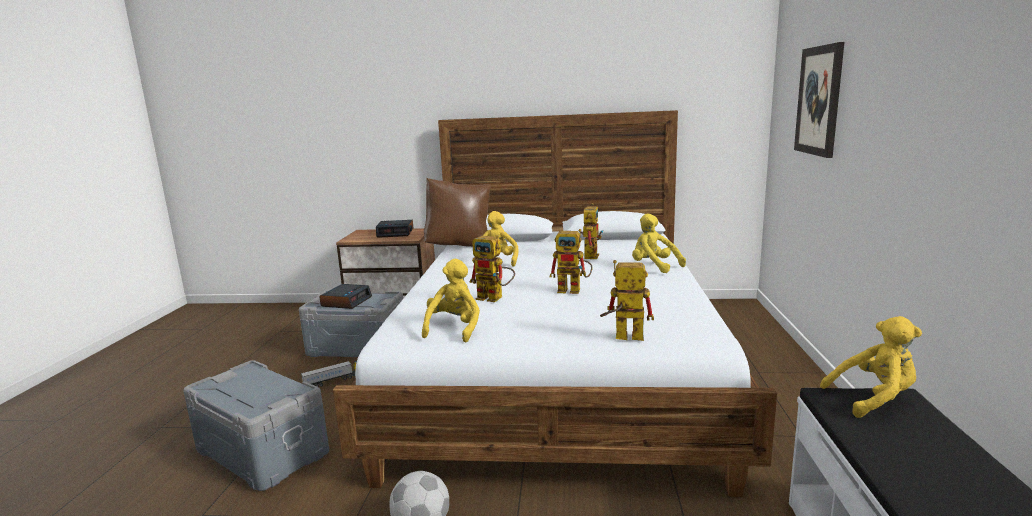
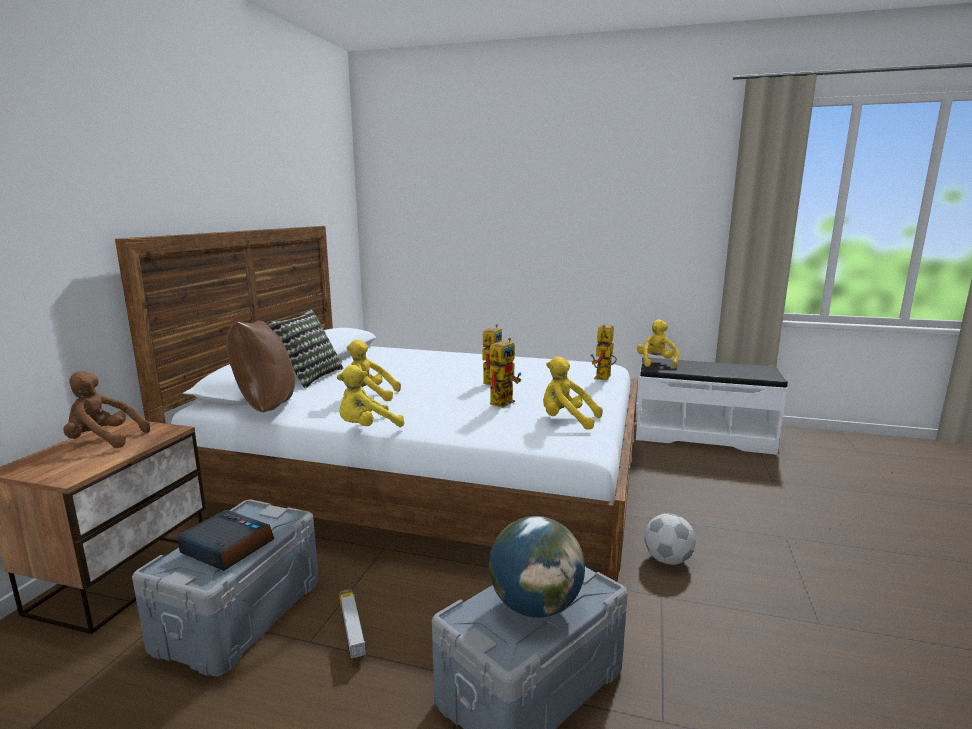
camera: 80 degrees left, 0 degrees up
(249, 390) = (534, 606): none -> globe
(396, 233) = (103, 440): alarm clock -> brown plush toy
(539, 241) = (309, 377): none -> pillow
(590, 255) = (392, 367): toy robot -> none
(654, 267) = (452, 356): yellow plush toy -> yellow plush toy (367, 428)
(819, 100) = (453, 218): picture -> none

